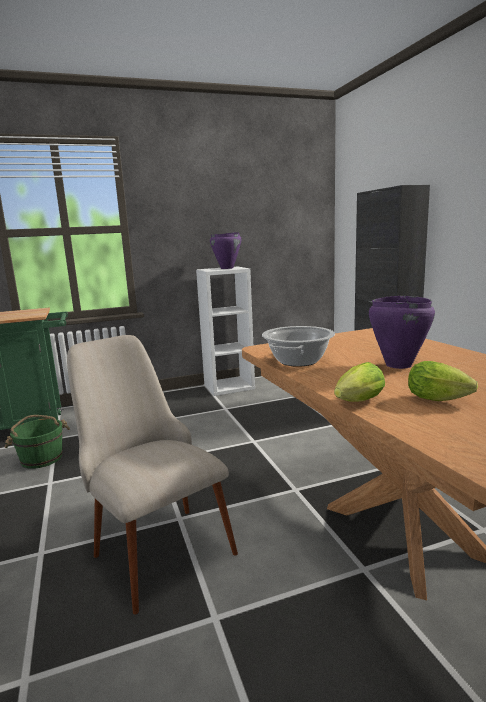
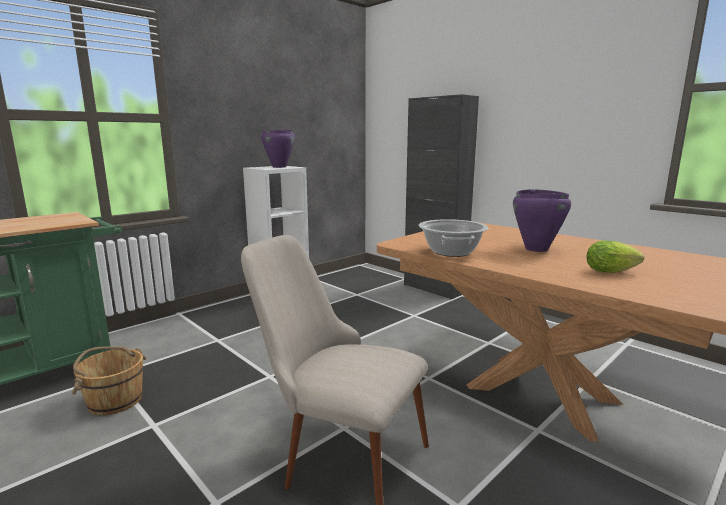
camera: 25 degrees left, 0 degrees up
(41, 458) = (114, 400): green bucket -> brown bucket
(357, 403) = (561, 280): lettuce -> none

